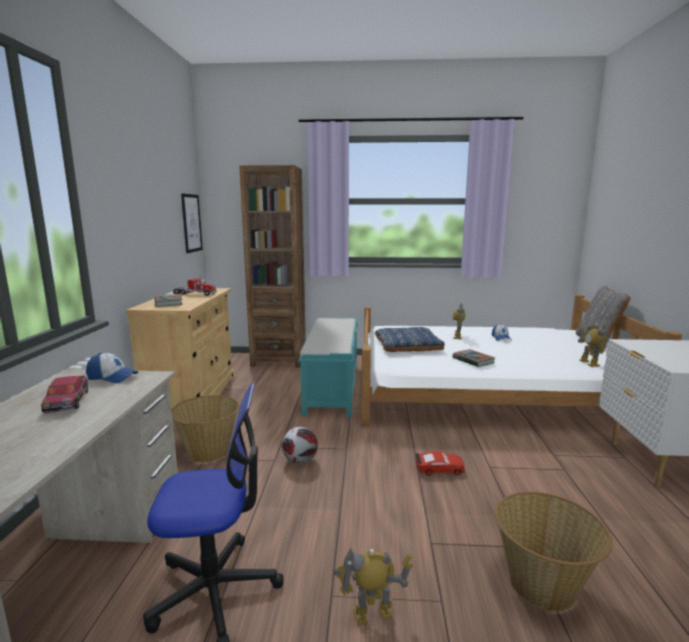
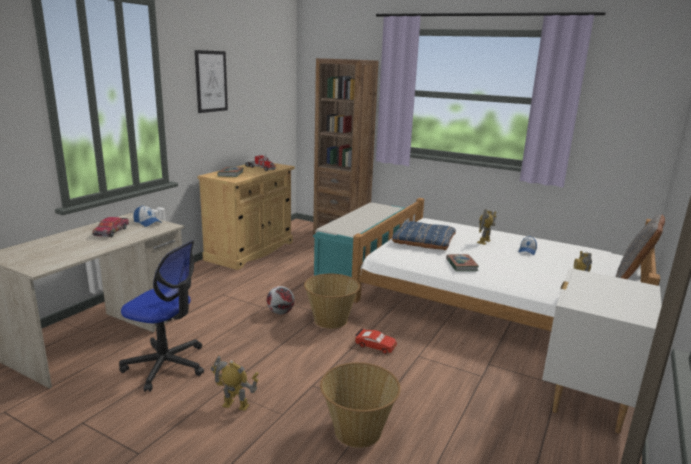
camera: 25 degrees right, 5 degrees up
(191, 223) = (280, 105): picture -> picture (211, 81)
(208, 451) = (228, 290): basket -> basket (331, 320)

